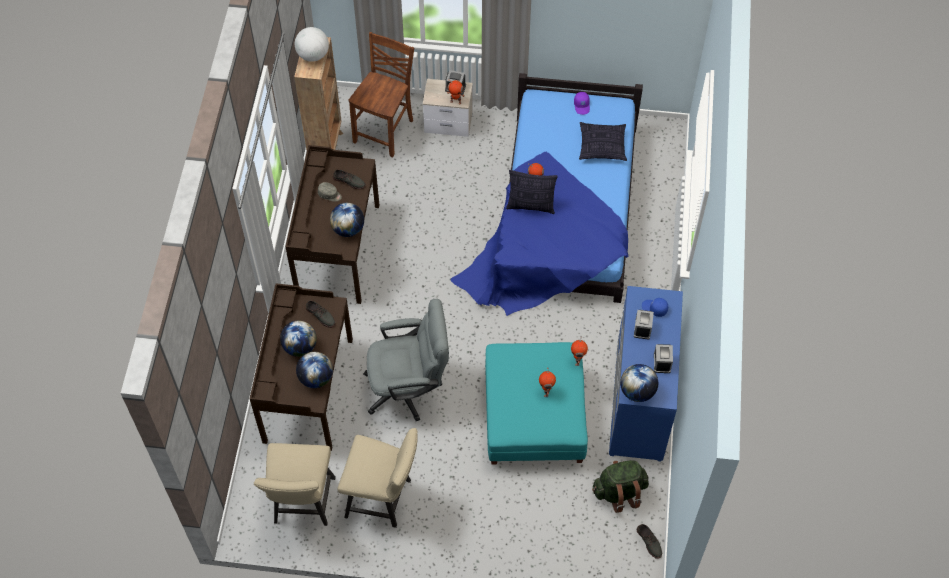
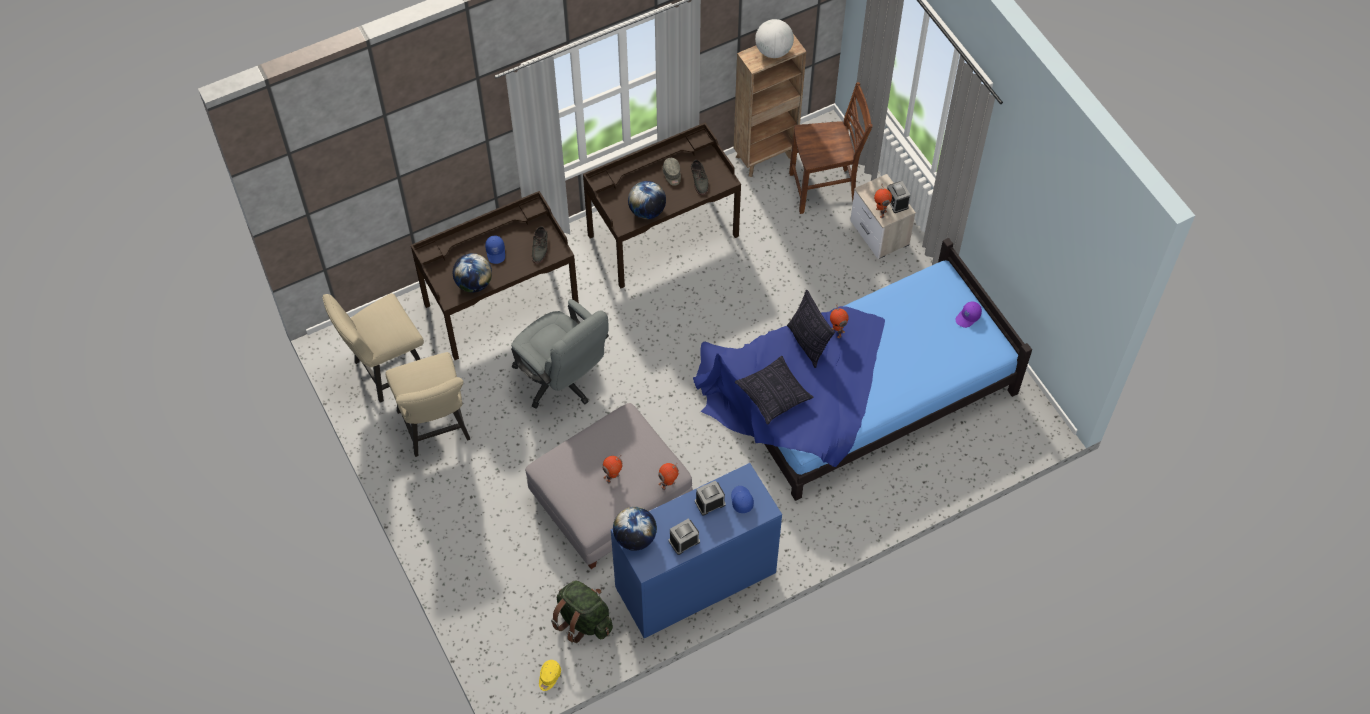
camera: 55 degrees right, 0 degrees up
(300, 347) = (496, 252): globe -> blue cap
(534, 416) = (611, 500): turquoise ottoman -> grey ottoman
(602, 146) = (933, 363): pillow -> pillow (774, 395)
(649, 542) = (549, 677): grey shoe -> yellow cap

